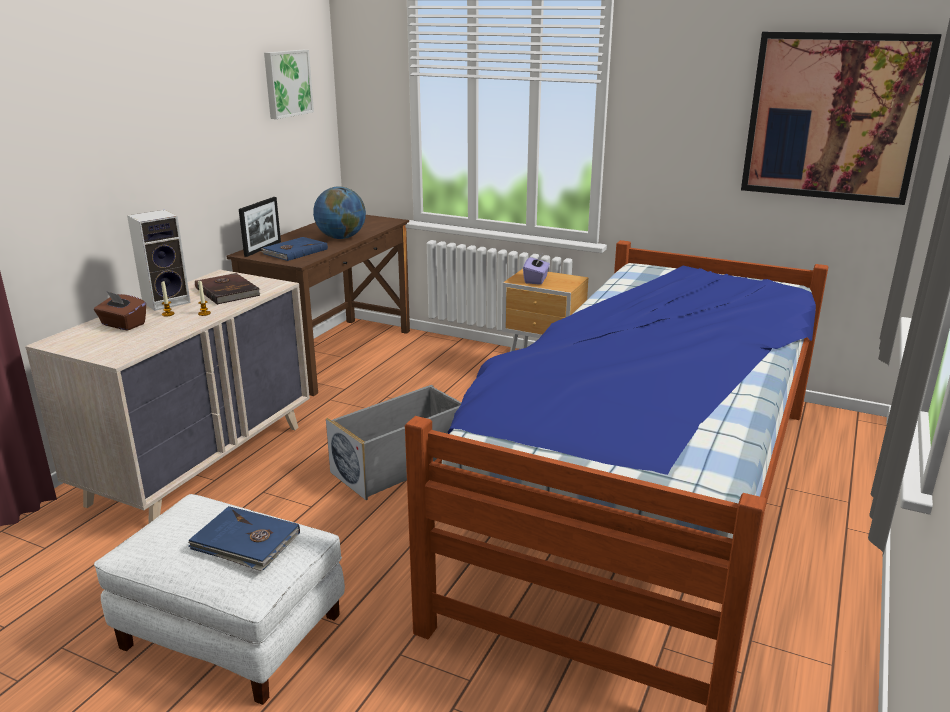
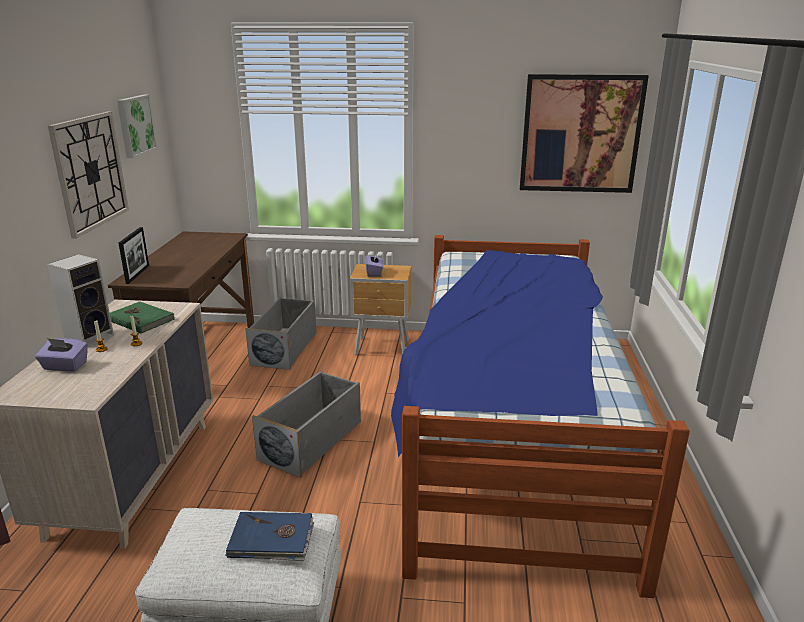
camera: 20 degrees left, 0 degrees up
(123, 325) = (65, 366): brown tissue box -> purple tissue box
(217, 128) = (90, 172): none -> wall clock
(228, 291) = (141, 319): brown book -> green book
(294, 251) = (169, 273): blue book -> none
(341, 238) = (201, 256): globe -> none
(429, 360) = (285, 348): none -> grey storage box

